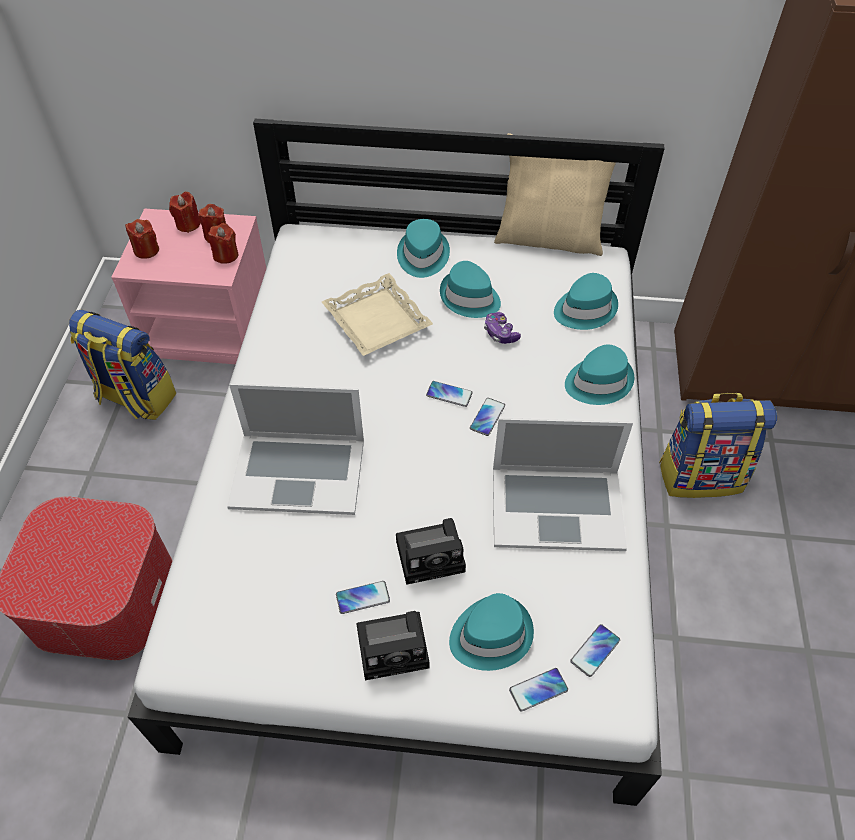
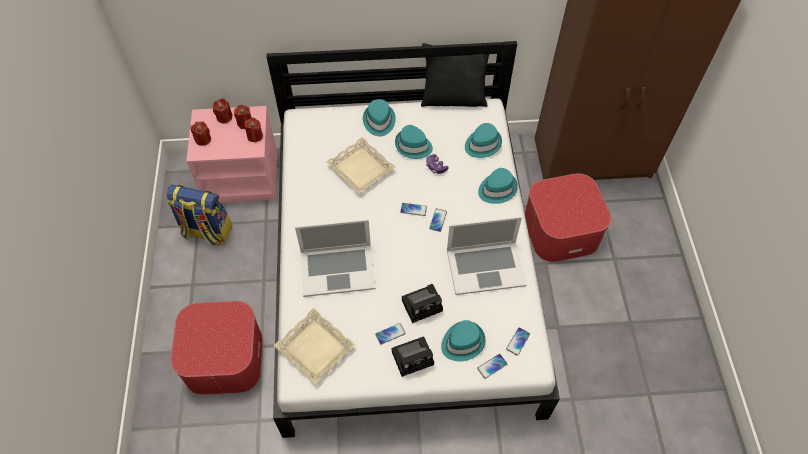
camera: 10 degrees left, 5 degrees up
(224, 600) = (315, 347): none -> beige tray
(549, 238) = (453, 98): beige pillow -> black pillow
(700, 475) = (561, 229): backpack -> ottoman

